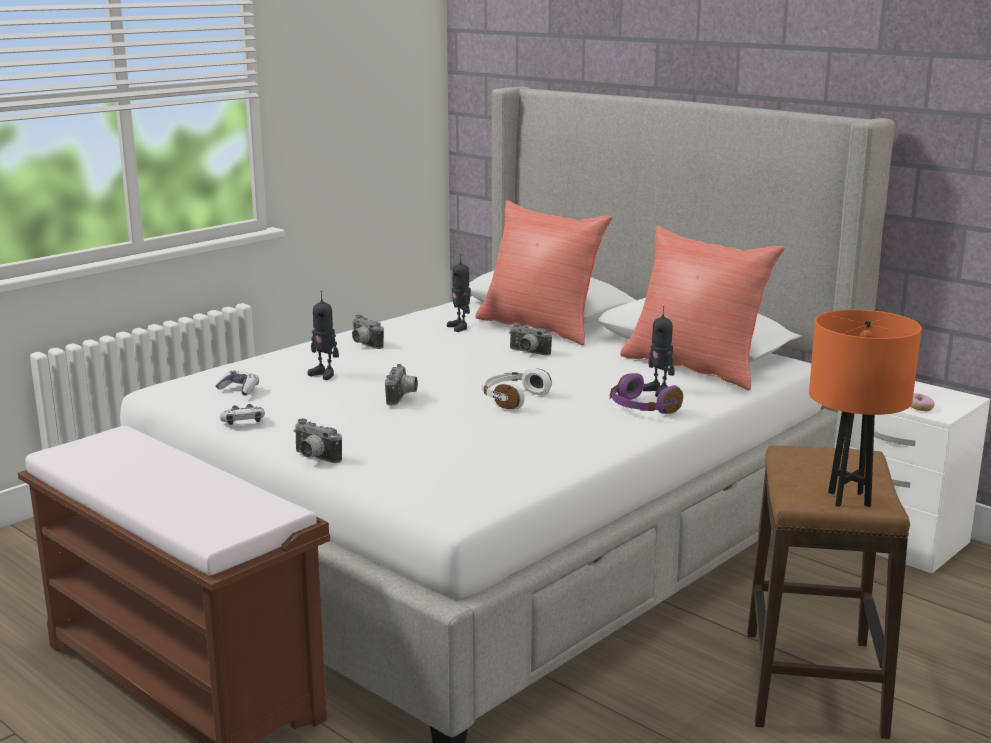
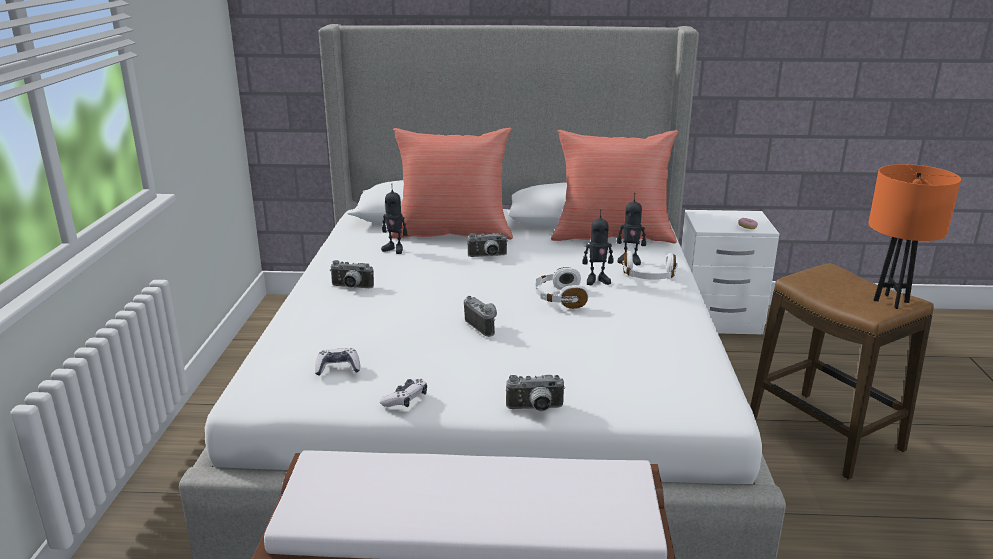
camera: 40 degrees left, 5 degrees up
(324, 374) = (384, 326): toy robot -> toy robot (597, 280)
(641, 409) = (648, 277): purple headphones -> white headphones

